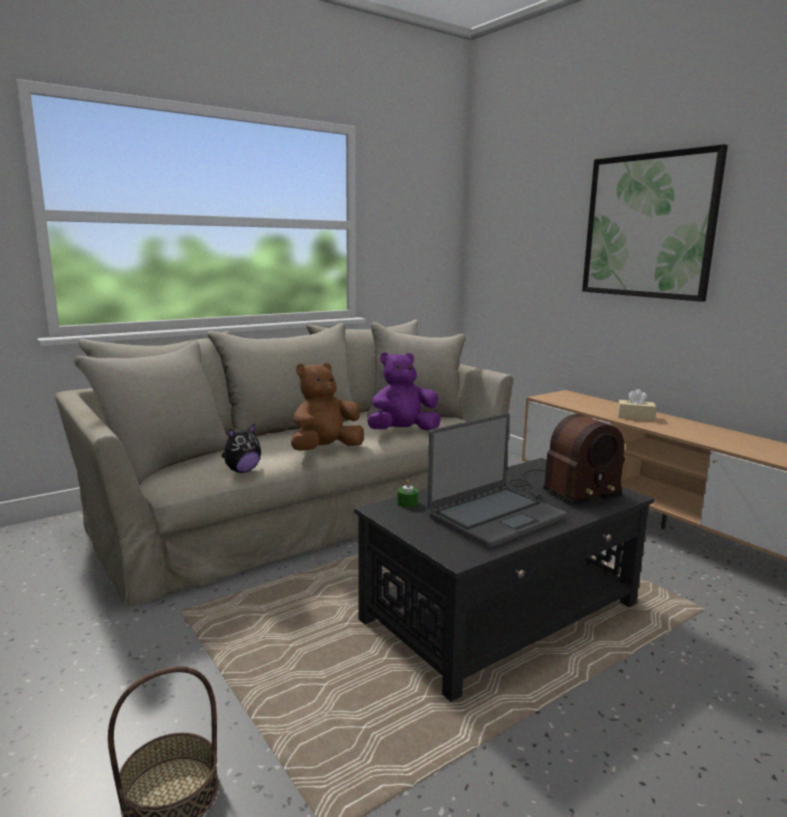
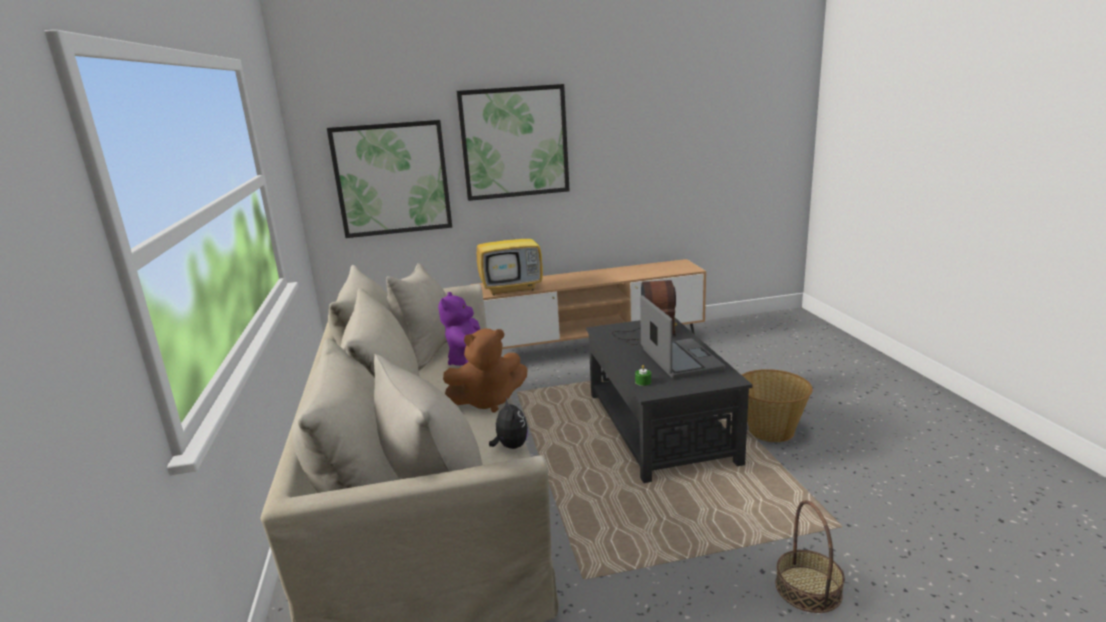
camera: 65 degrees left, 5 degrees up
(325, 449) = (488, 401): brown plush toy -> brown plush toy turned 90 degrees counterclockwise
(525, 256) = (392, 179): none -> picture
(577, 404) = (512, 288): none -> television
(582, 724) = (770, 430): none -> basket
(635, 417) = (559, 282): beige tissue box -> none

